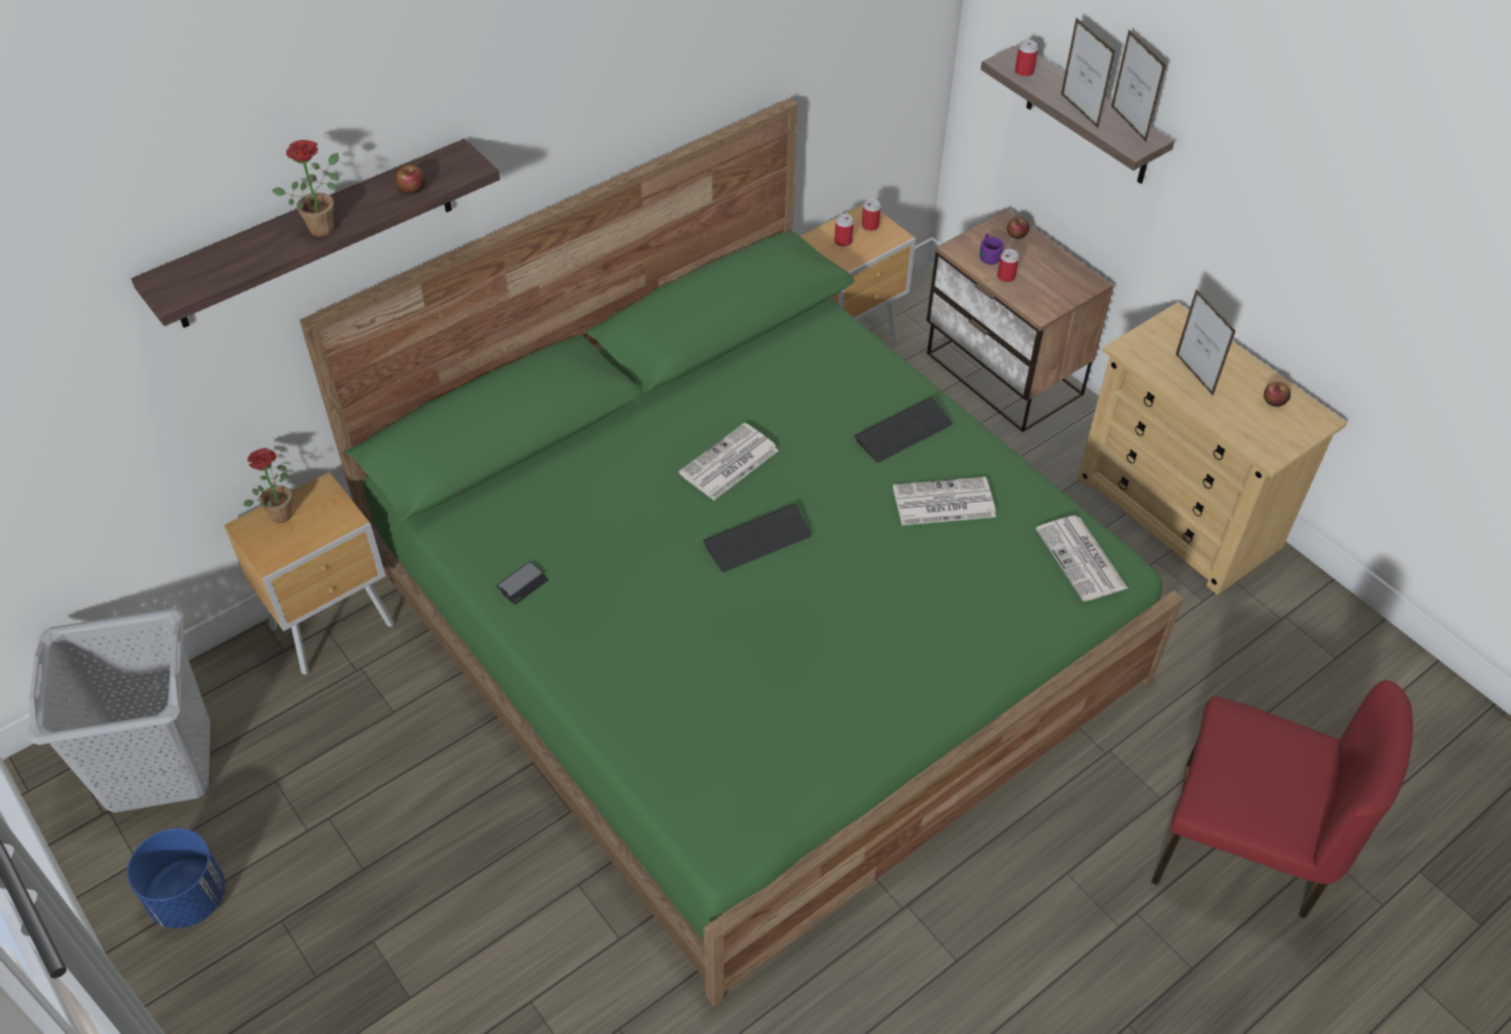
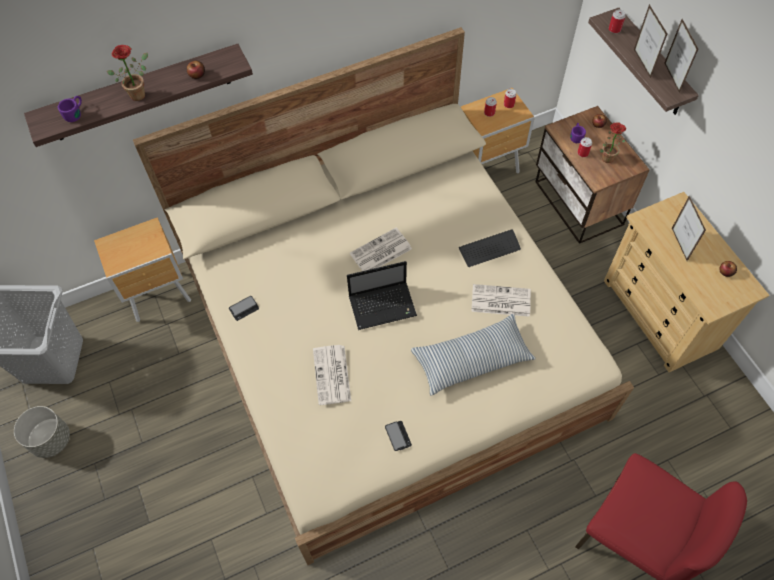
camera: 15 degrees right, 10 degrees up
(188, 897) = (51, 439): blue planter -> grey planter
(222, 266) = (75, 113): none -> purple mug
(280, 511) = (125, 237): potted plant -> potted plant (606, 156)
(752, 621) = (388, 336): green bed -> beige bed
(758, 539) = (383, 305): keyboard -> laptop
(839, 727) = (398, 436): none -> phone
(924, 594) = (472, 359): none -> pillow
(1082, 559) = (574, 355): newspaper -> newspaper (332, 375)

